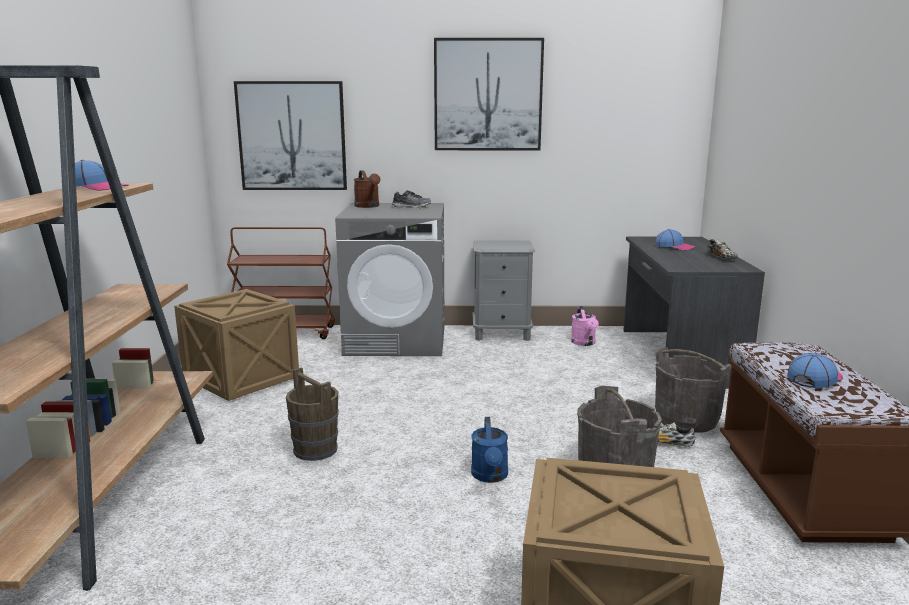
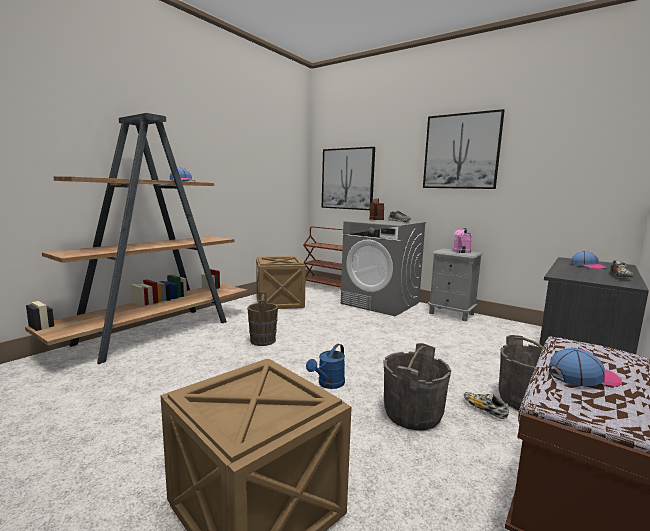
camera: 35 degrees right, 5 degrees down
(584, 343) = (506, 332): pink watering can -> pink watering can (461, 252)

